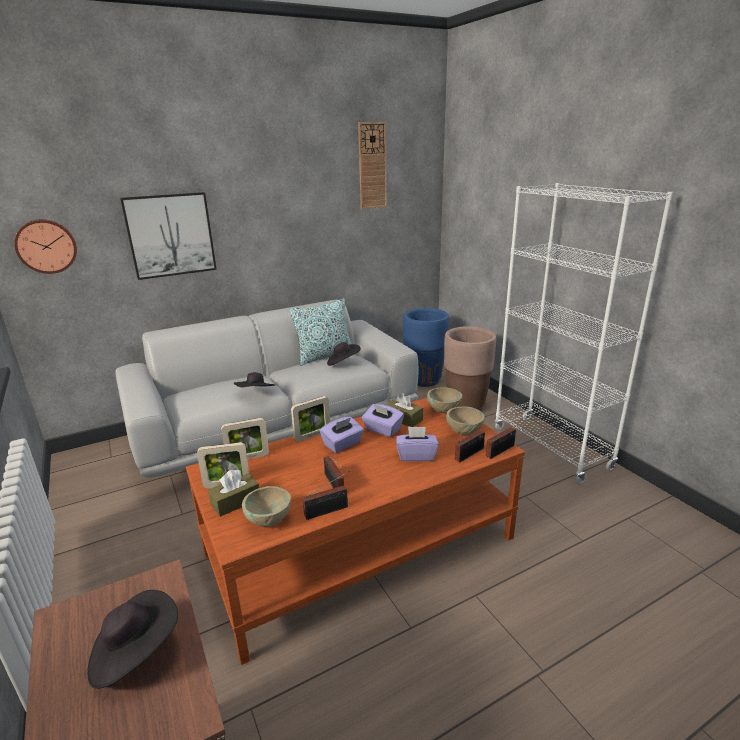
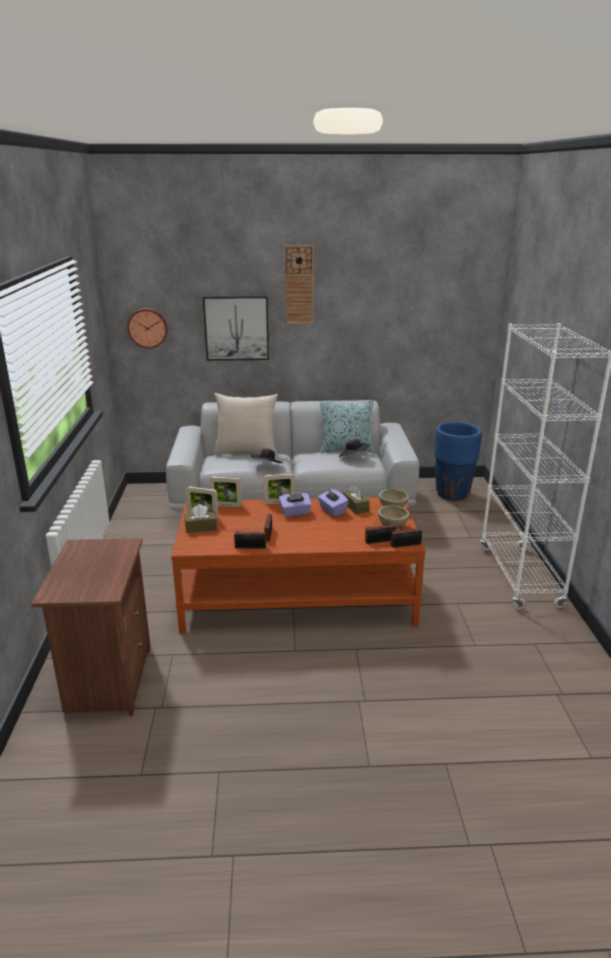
camera: 25 degrees right, 0 degrees up
(135, 652) = (100, 566): black hat -> none
(215, 381) = (246, 452): none -> beige pillow
(268, 520) = (212, 542): beige bowl -> none
(372, 166) = (426, 281): wall clock -> wall clock (299, 285)
(416, 455) = (340, 532): purple tissue box -> none
(466, 406) = (471, 525): brown planter -> none

